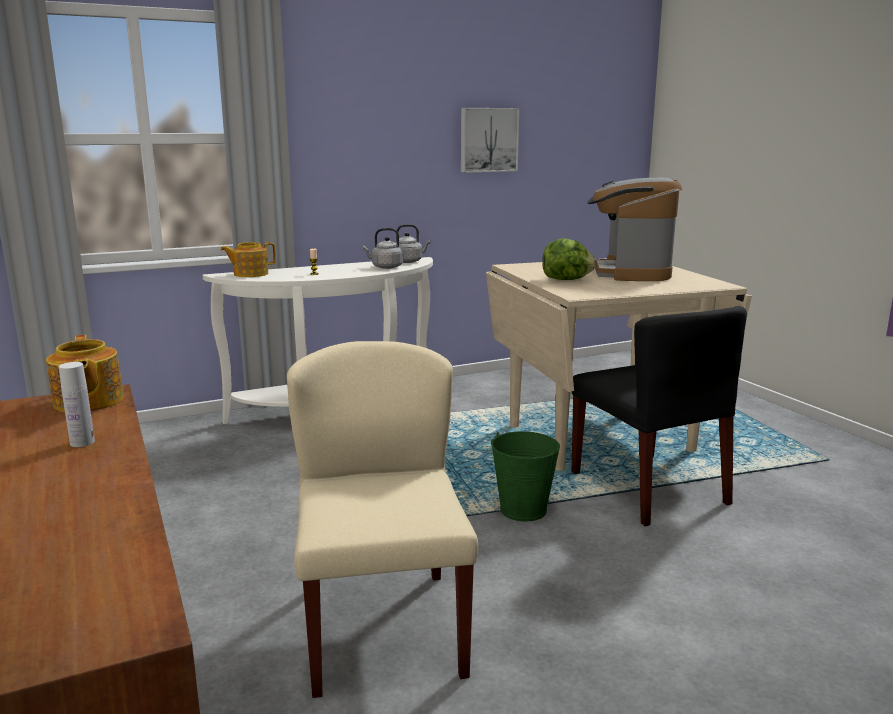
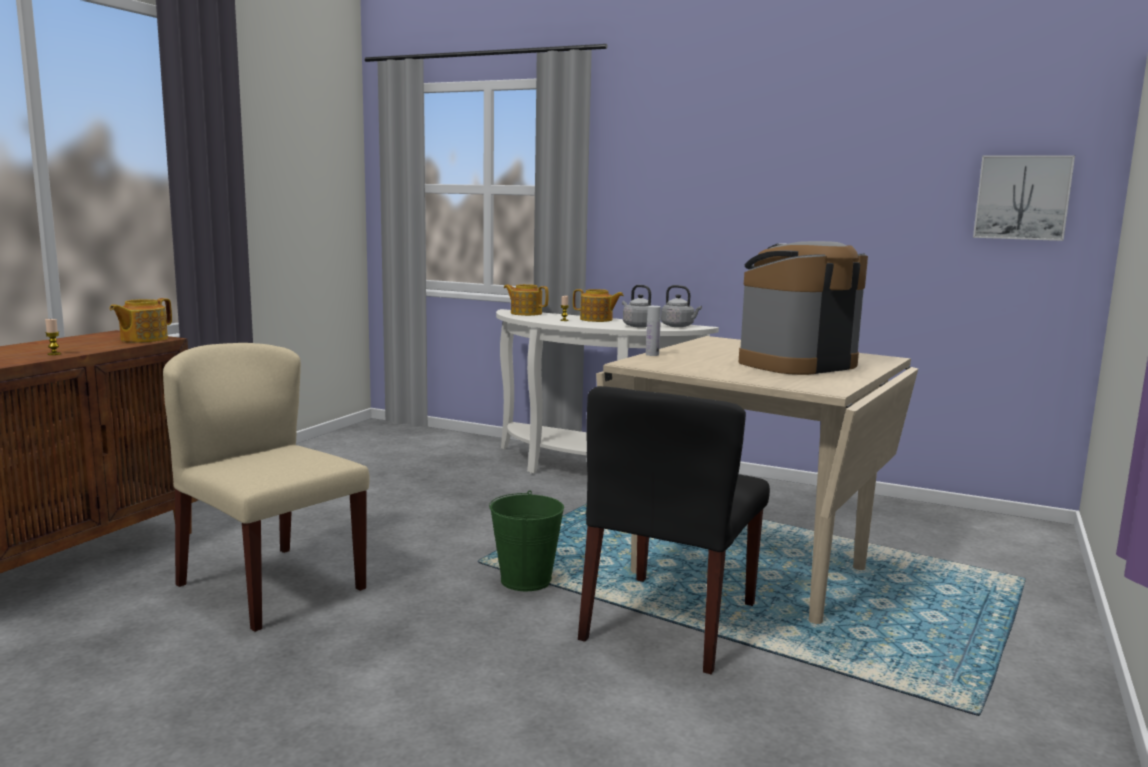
camera: 50 degrees right, 5 degrees down
(82, 442) = (73, 349): white bottle -> white bottle (652, 354)
(103, 456) = (54, 354): none -> candle
(332, 268) = (597, 319): none -> teapot
(382, 628) = (270, 586): beige chair -> beige chair turned 90 degrees counterclockwise
(488, 140) = (828, 200): picture -> picture (1022, 197)
(566, 280) = (696, 354): lettuce -> none

